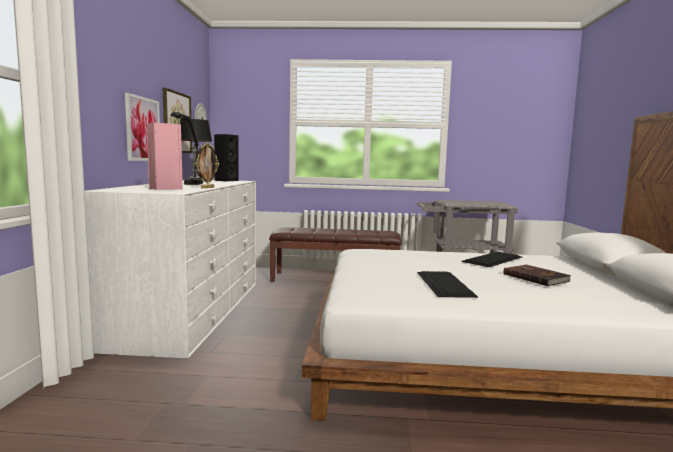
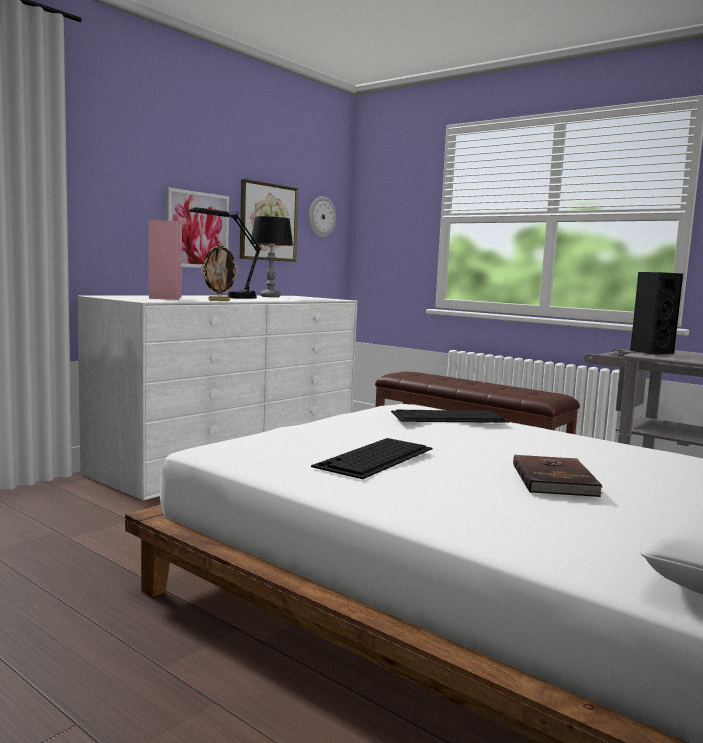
camera: 35 degrees right, 0 degrees up
(226, 180) = (316, 298): black speaker -> black speaker (650, 352)
(492, 259) = (570, 447): keyboard -> keyboard (448, 417)

